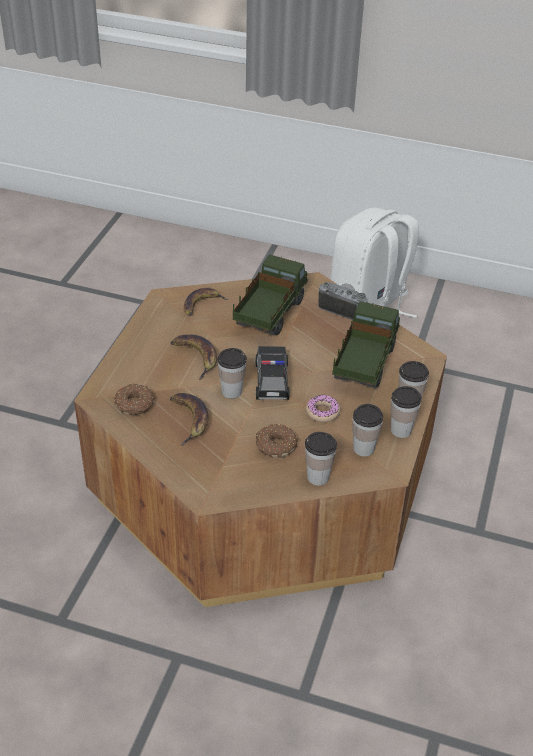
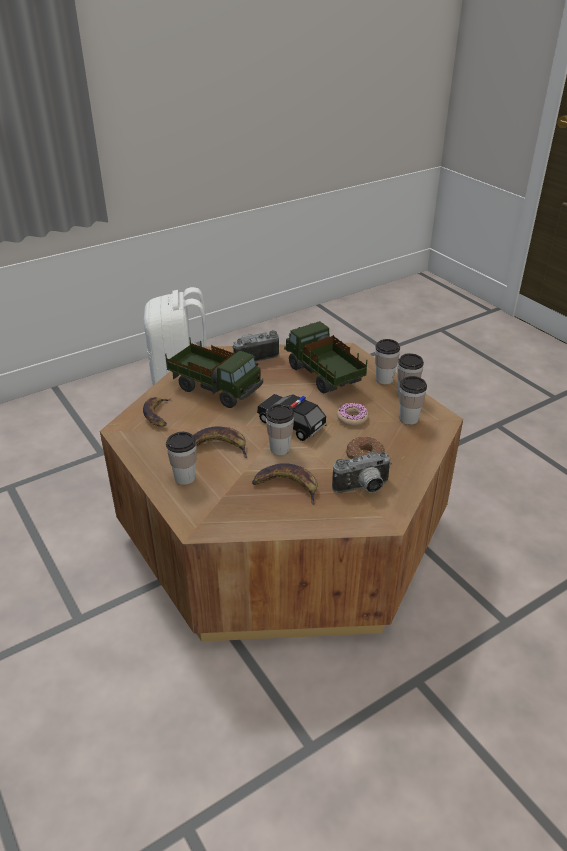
camera: 50 degrees left, 5 degrees down
(134, 405) = (233, 508): donut -> none
(231, 465) = (363, 489): none -> camera
(269, 314) = (215, 389): toy truck -> toy truck turned 150 degrees clockwise
(317, 477) = (418, 453): cup -> cup (184, 477)

